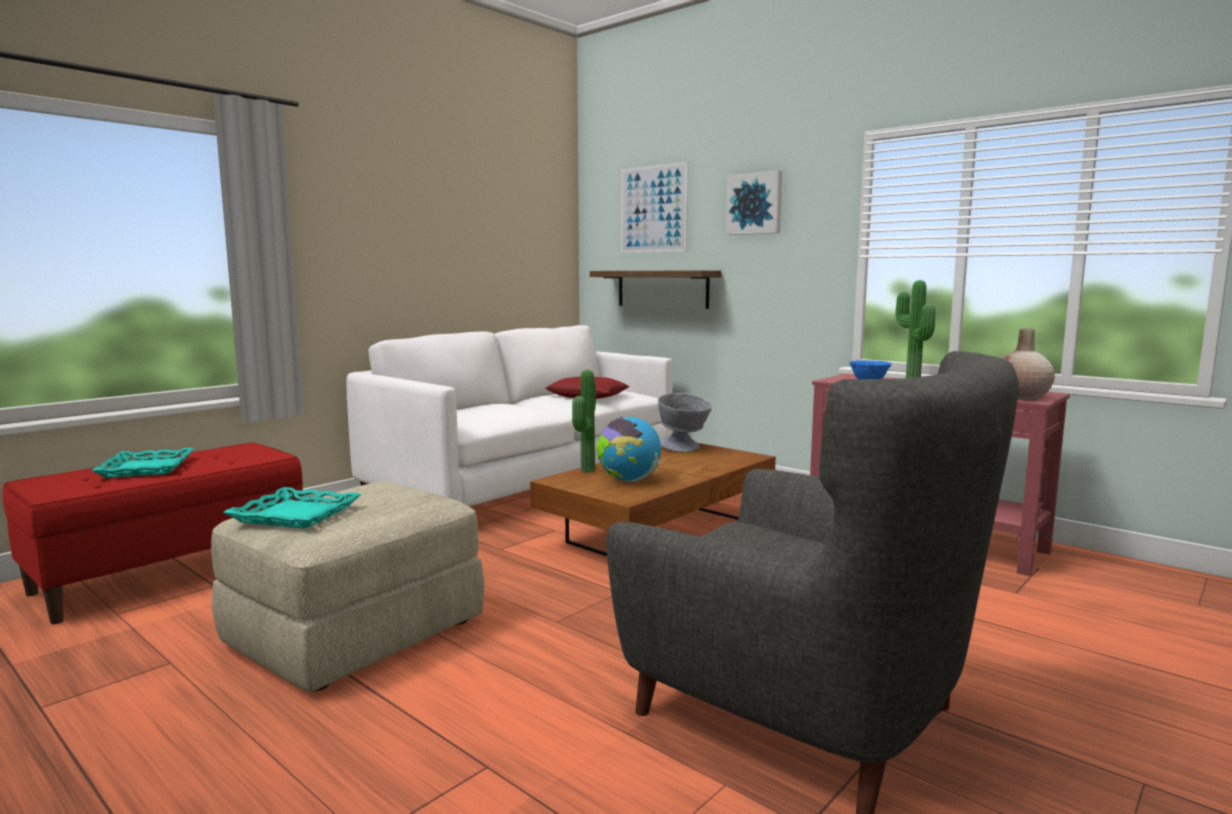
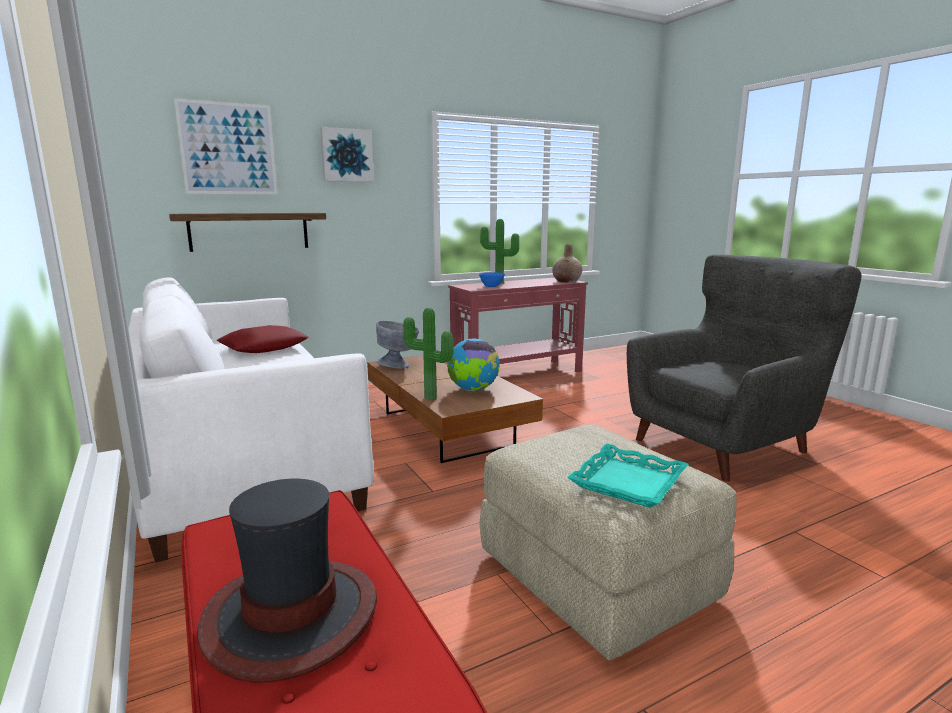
camera: 70 degrees left, 5 degrees up
(146, 468) = (291, 616): turquoise tray -> hat

